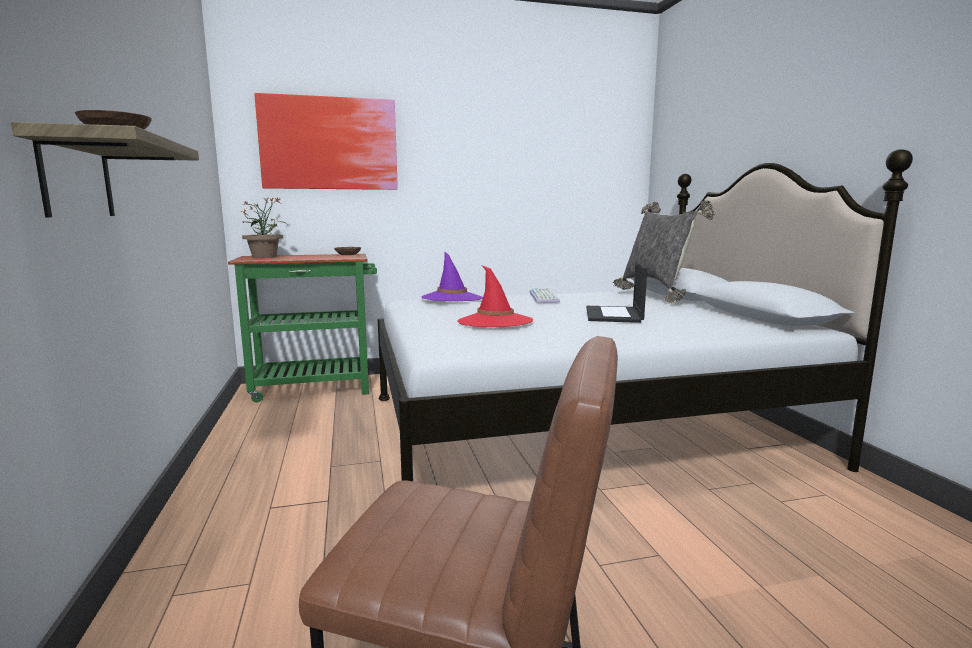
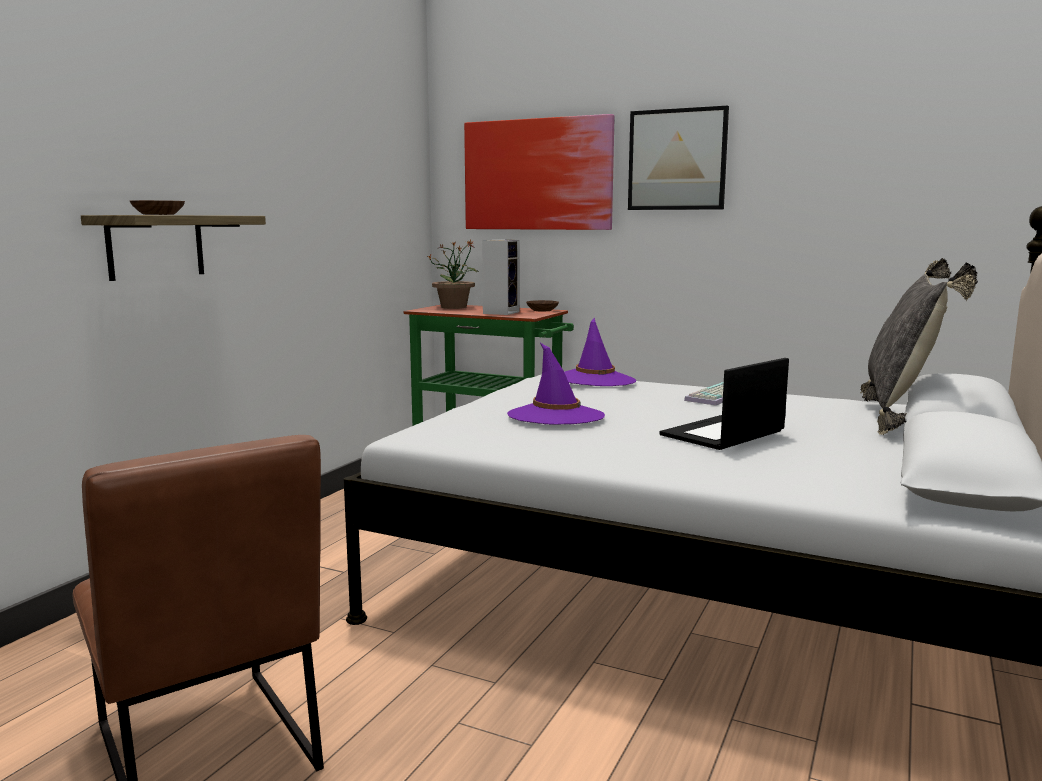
camera: 40 degrees right, 0 degrees up
(322, 257) = (501, 312): none -> speaker
(444, 139) = (677, 160): none -> picture
(495, 322) = (555, 416): red hat -> purple hat

